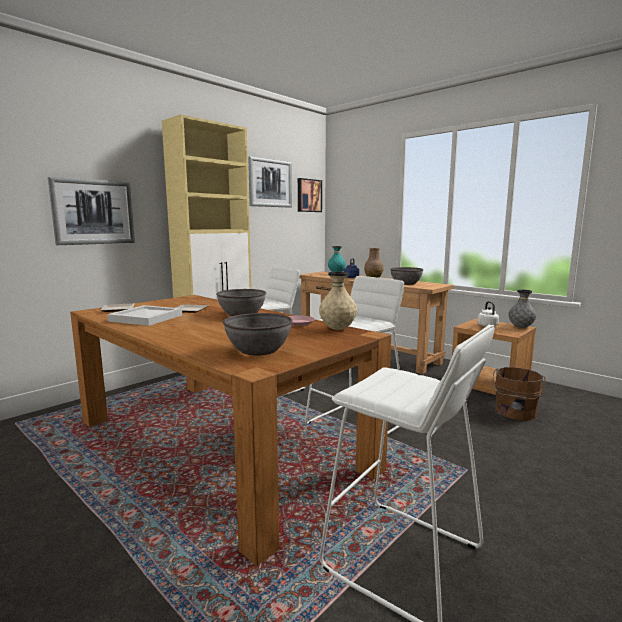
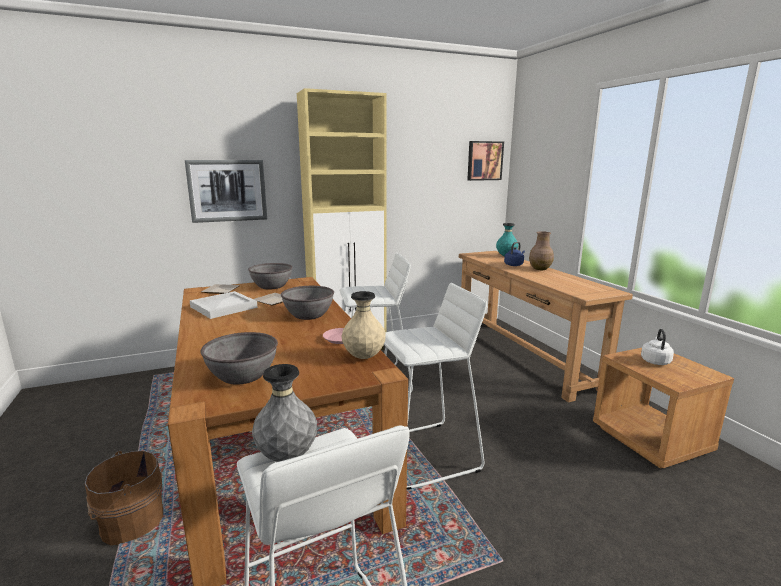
camera: 25 degrees right, 5 degrees up
(270, 183) = (430, 149): picture -> none
(405, 283) = (567, 284): grey bowl -> grey bowl (271, 286)
(514, 412) = (649, 494): brown bucket -> brown bucket (129, 522)
(520, 327) = (706, 374): grey vase -> grey vase (287, 457)

